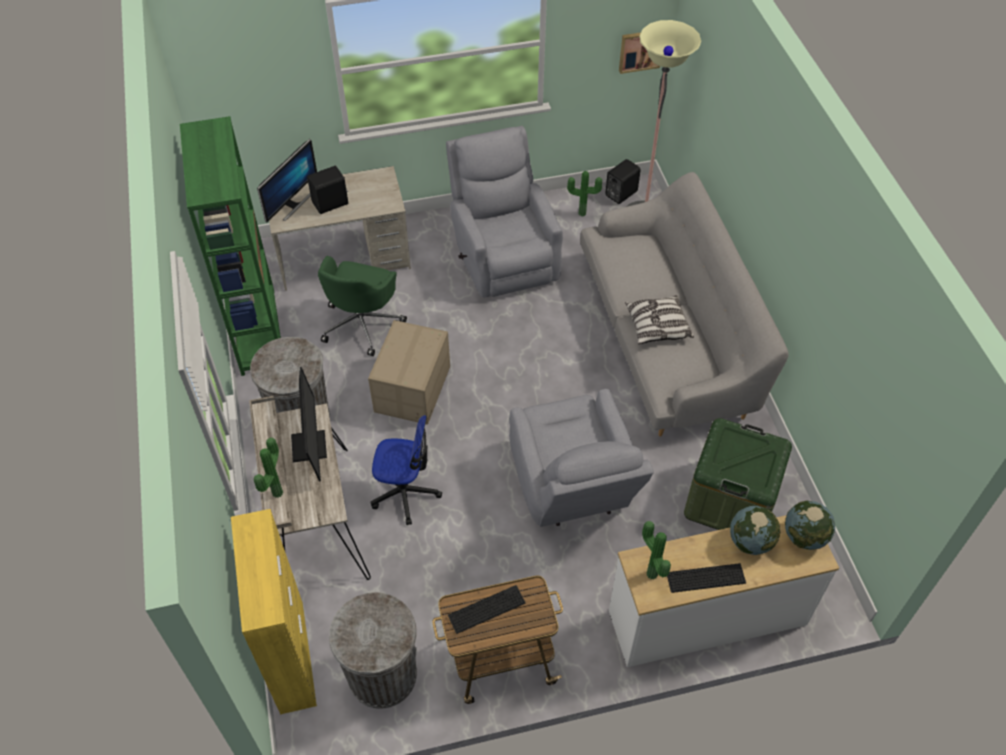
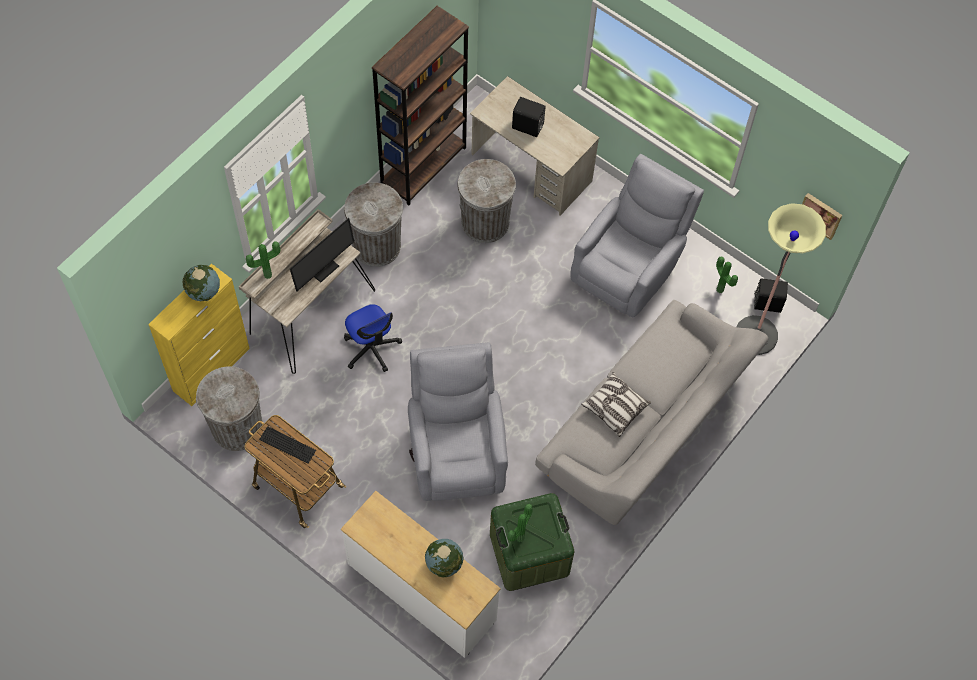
camera: 50 degrees right, 10 degrees up
(258, 331) = (423, 166): green bookcase -> brown bookcase
(292, 204) = (506, 105): monitor -> none
(362, 323) = (485, 222): green office chair -> grey trash can
(413, 389) = (456, 294): cardboard box -> none
(573, 489) = (456, 447): grey armchair -> grey armchair turned 135 degrees clockwise
(650, 575) = (372, 519): potted plant -> potted plant (518, 537)
(705, 578) = (395, 552): keyboard -> none
(804, 537) = (474, 595): globe -> globe (203, 292)

